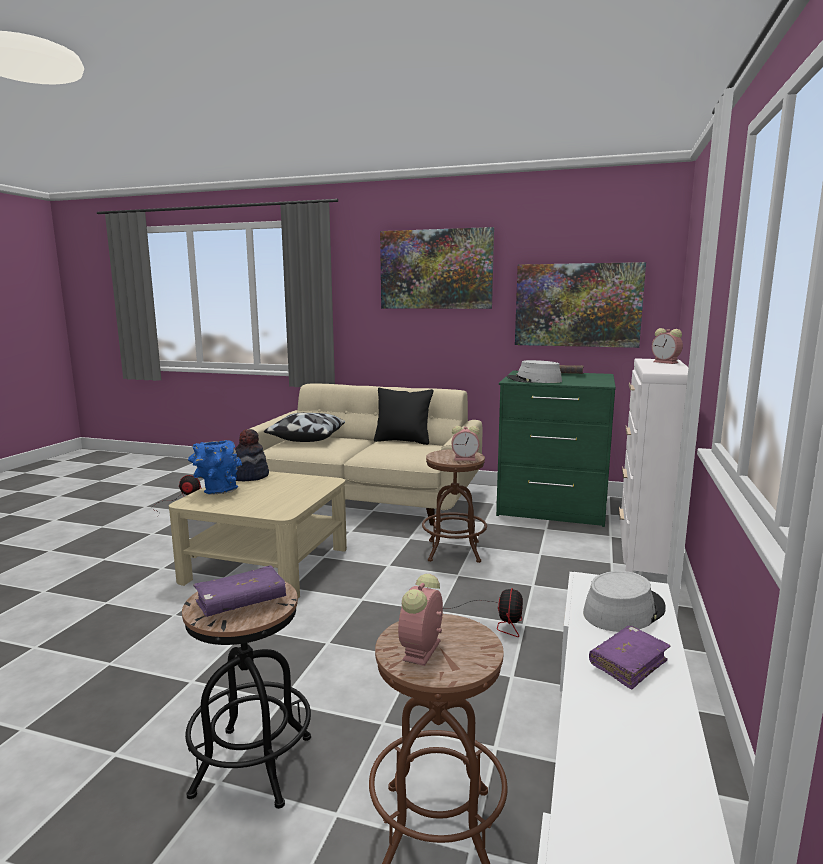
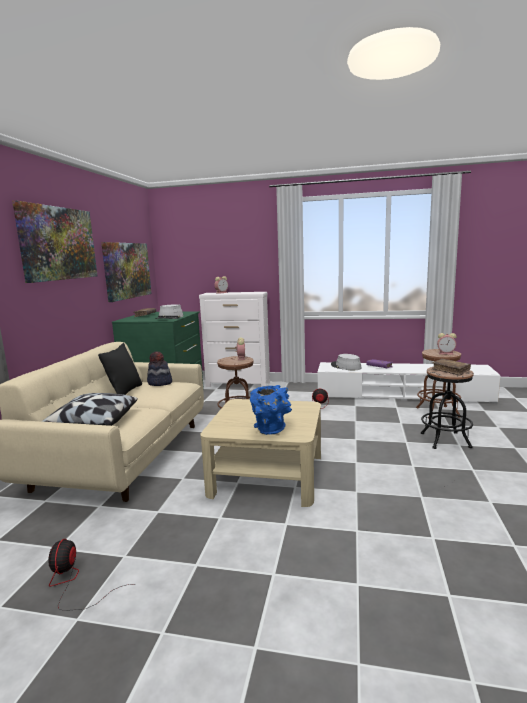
camera: 95 degrees left, 0 degrees up
(241, 602) = (450, 370): purple book -> brown book
(250, 476) = (225, 428): hat -> hat (160, 383)

